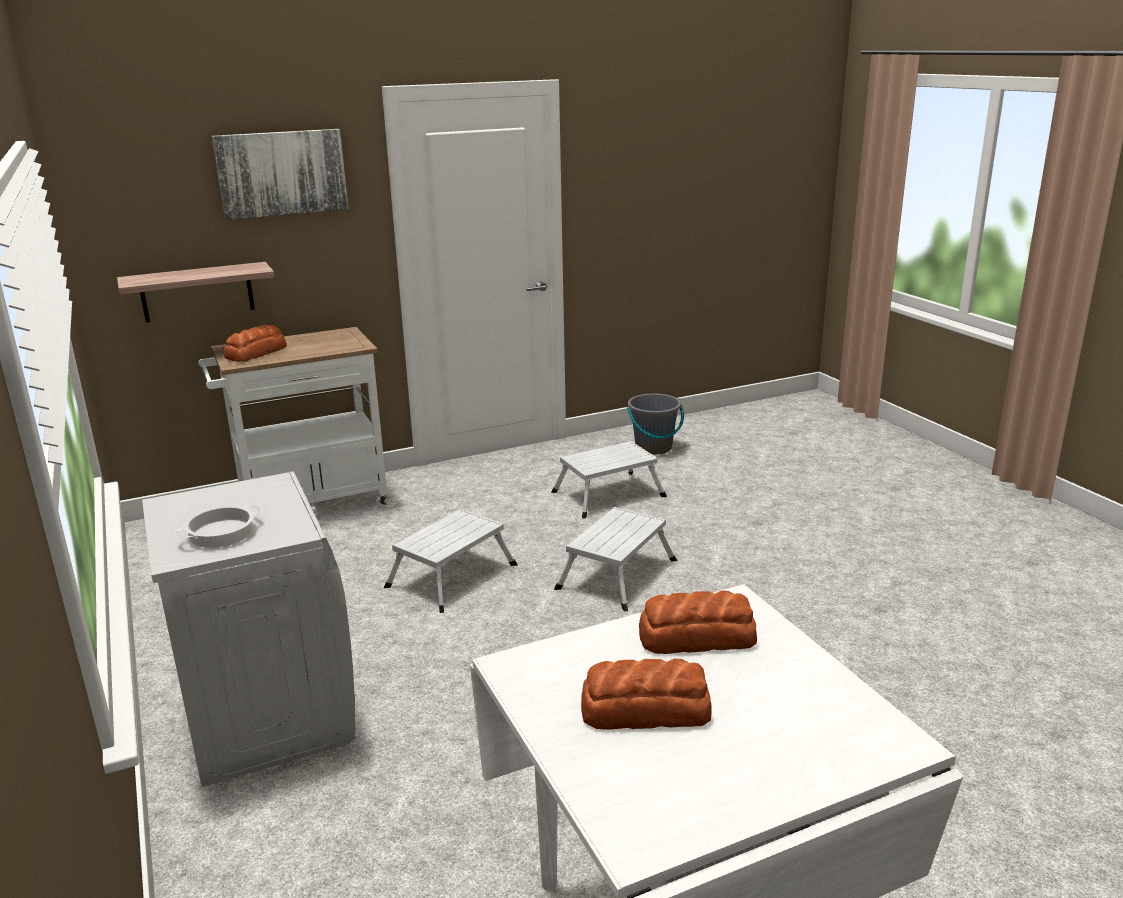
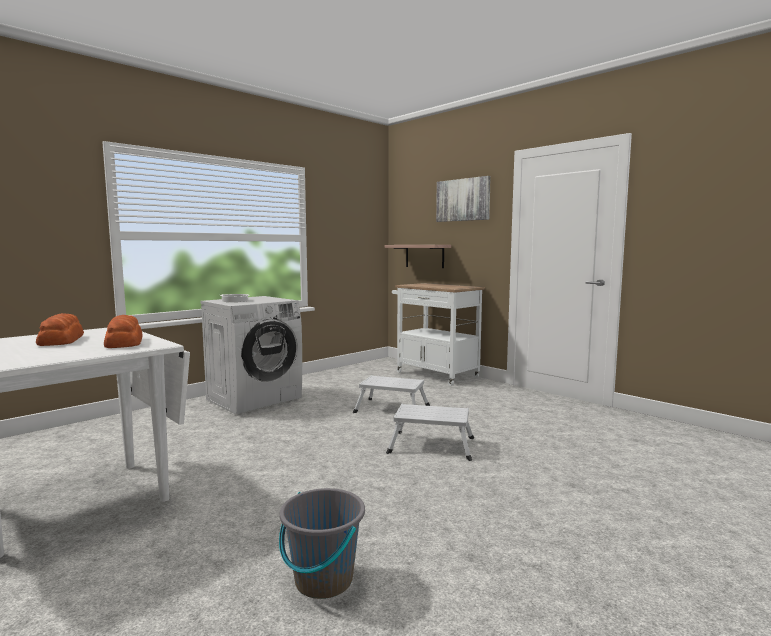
camera: 70 degrees right, 15 degrees down
(257, 353) = (423, 285): bread -> none
(609, 494) = (543, 429): white step ladder -> none
(653, 448) = (648, 433): grey bucket -> grey bucket (323, 580)

